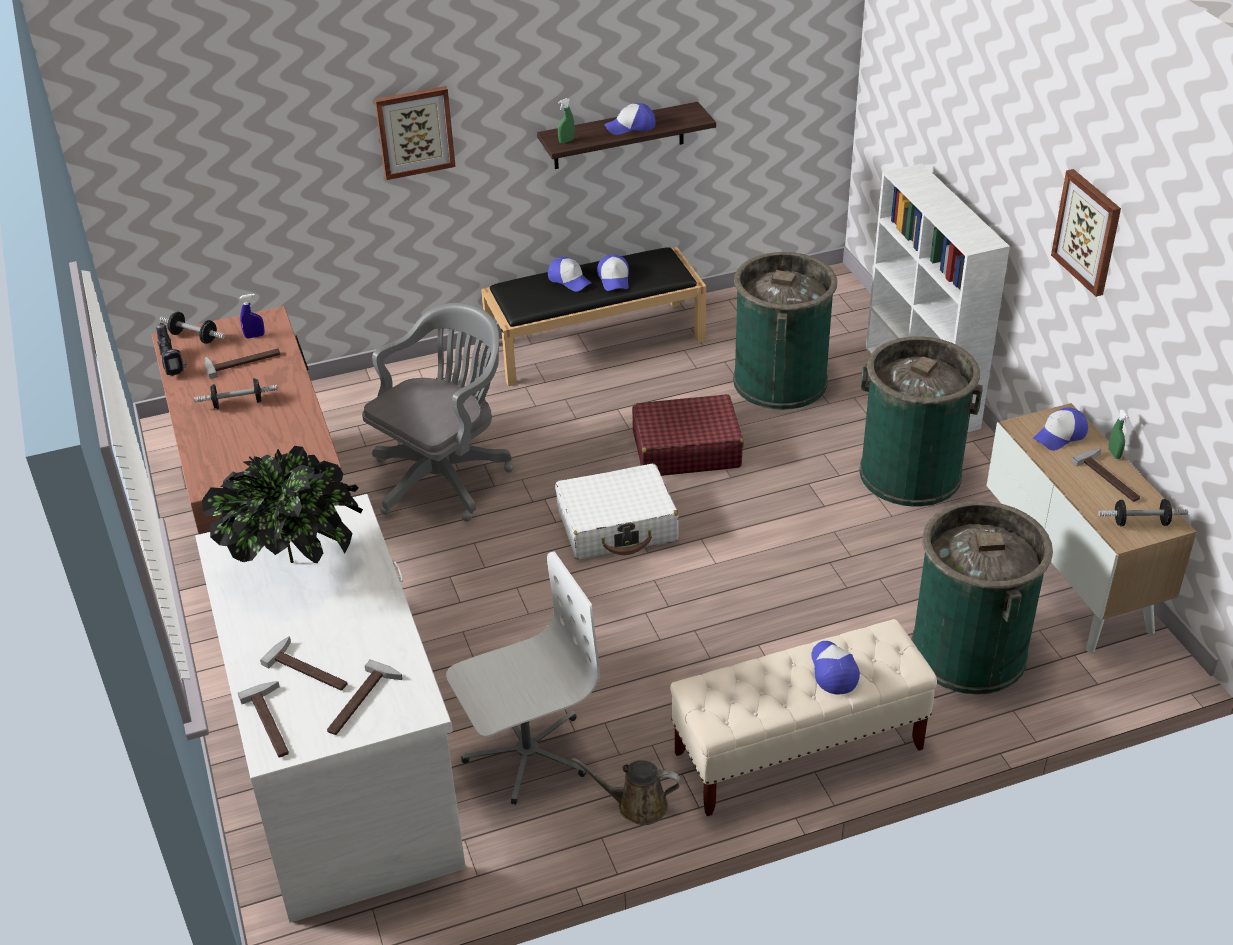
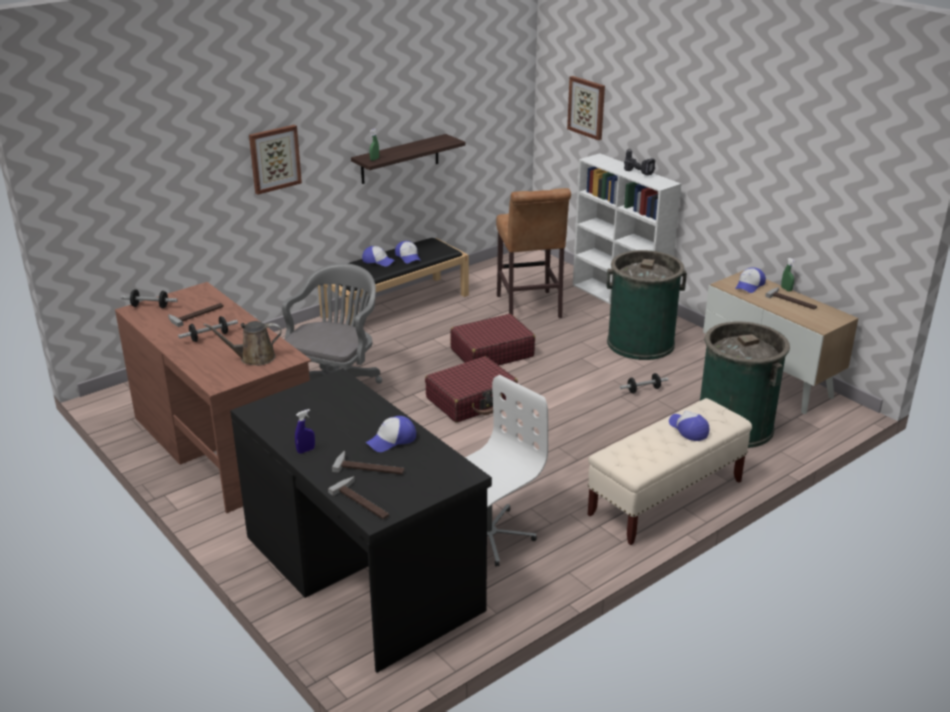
camera: 20 degrees left, 10 degrees down
(174, 365) = (144, 323): power drill -> power drill (639, 173)
(254, 336) = (196, 300): blue spray bottle -> blue spray bottle (306, 450)
(294, 559) = (315, 411): potted plant -> none
(345, 767) = (362, 571): white desk -> black desk
(362, 702) = (421, 478): hammer -> none
(617, 526) = (472, 400): white suitcase -> red suitcase
(631, 126) = (412, 149): cap -> cap (392, 440)
(637, 805) = (580, 549): brown watering can -> brown watering can (253, 358)
(780, 381) = (529, 309): green trash can -> brown stool
(1088, 232) = (743, 155): picture -> picture (587, 107)
(1140, 522) = (825, 318): dumbbell -> dumbbell (643, 390)

